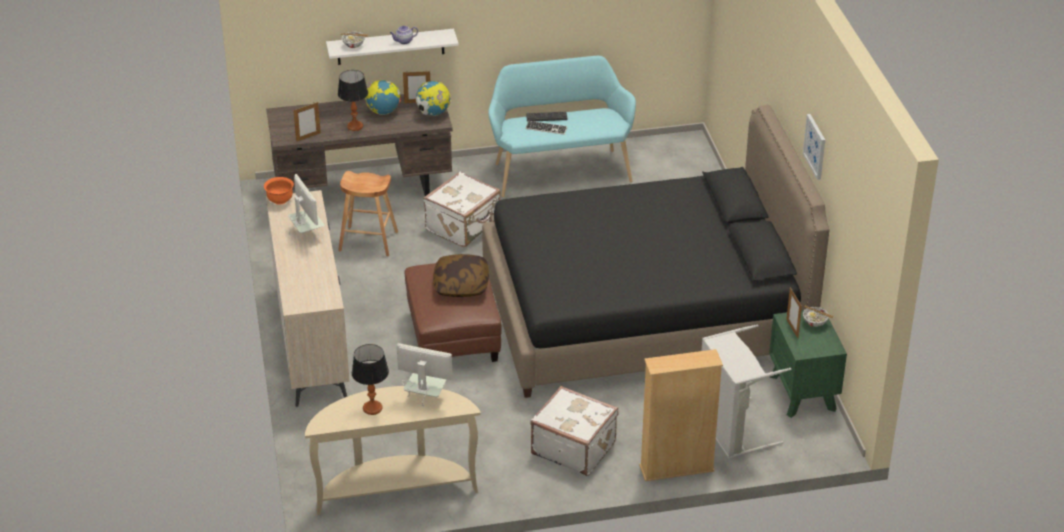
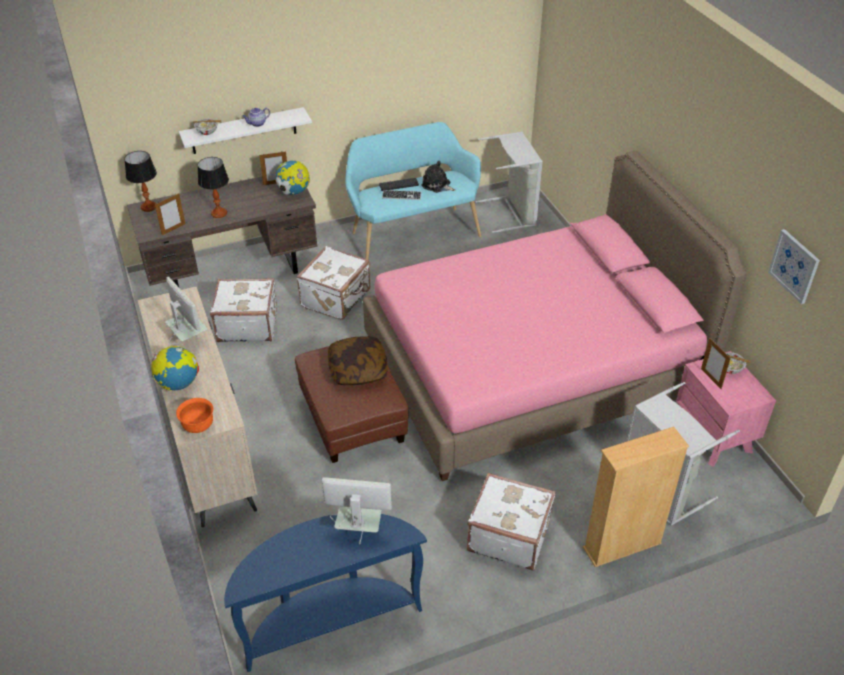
camera: 10 degrees left, 5 degrees up
(280, 200) = (154, 303): orange bowl -> orange bowl (198, 426)
(368, 241) = (247, 325): brown stool -> white suitcase
(372, 408) = (299, 553): table lamp -> table lamp (148, 207)
(383, 112) = (245, 196): globe -> globe (179, 384)
(395, 488) = (329, 620): beige console table -> blue console table
(586, 121) = (437, 185): none -> plush toy
(643, 313) = (532, 368): black bed -> pink bed
(674, 161) = (512, 213): none -> grey laundry basket
(803, 393) = (714, 436): green nightstand -> pink nightstand
(815, 146) = (719, 187): picture -> picture (794, 266)

